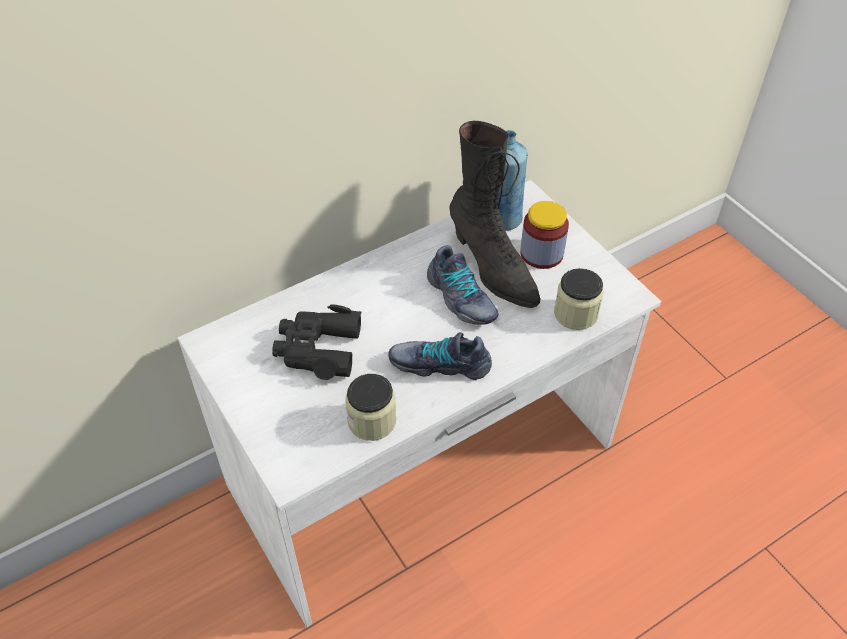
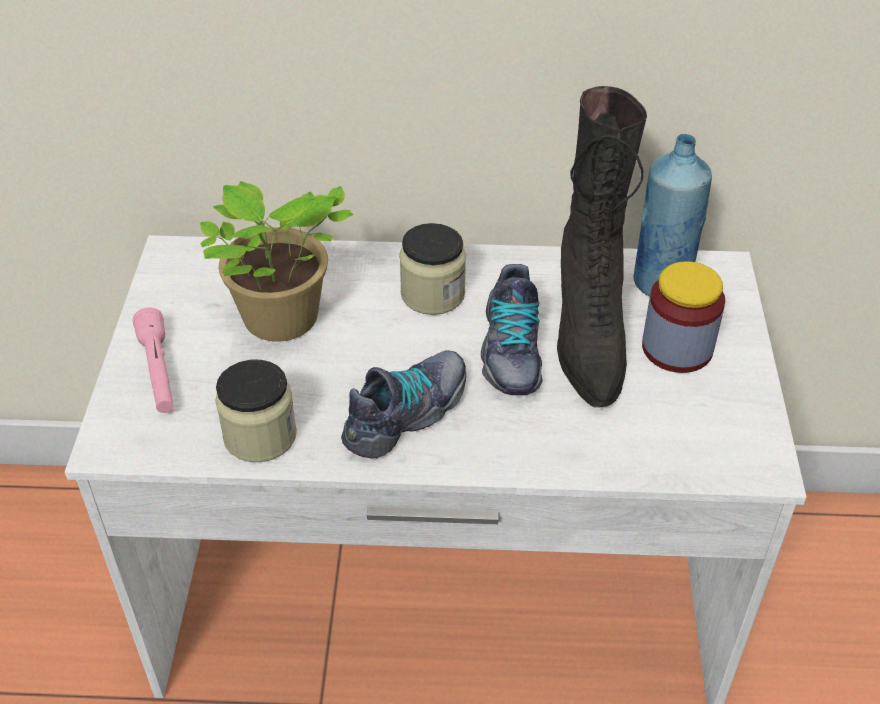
camera: 35 degrees right, 5 degrees down
(274, 418) = (158, 371): none -> pink flashlight
(318, 349) = (280, 322): black binoculars -> potted plant
(440, 363) = (408, 414): shoe -> shoe turned 90 degrees clockwise
(575, 314) = (654, 447): jar -> jar (432, 294)

